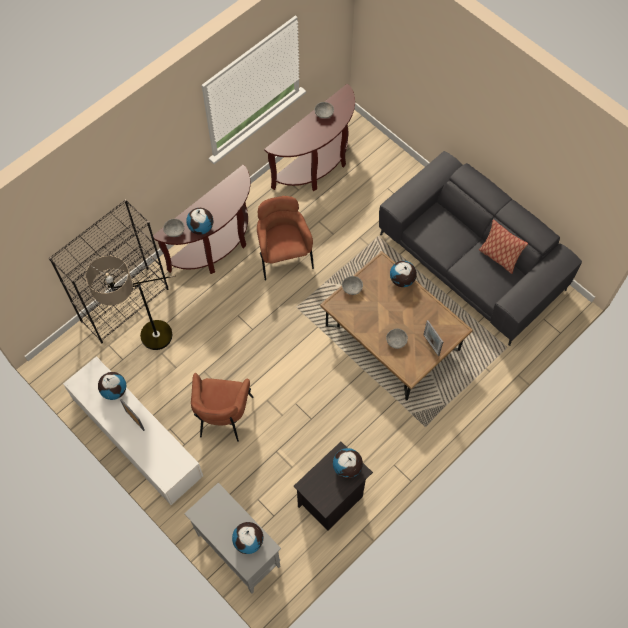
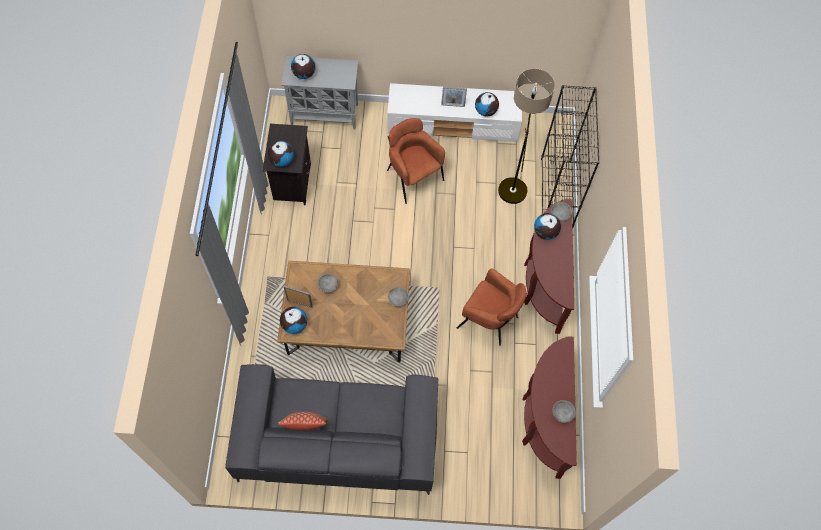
camera: 135 degrees right, 0 degrees up
(402, 280) = (366, 337): globe -> globe (294, 325)

